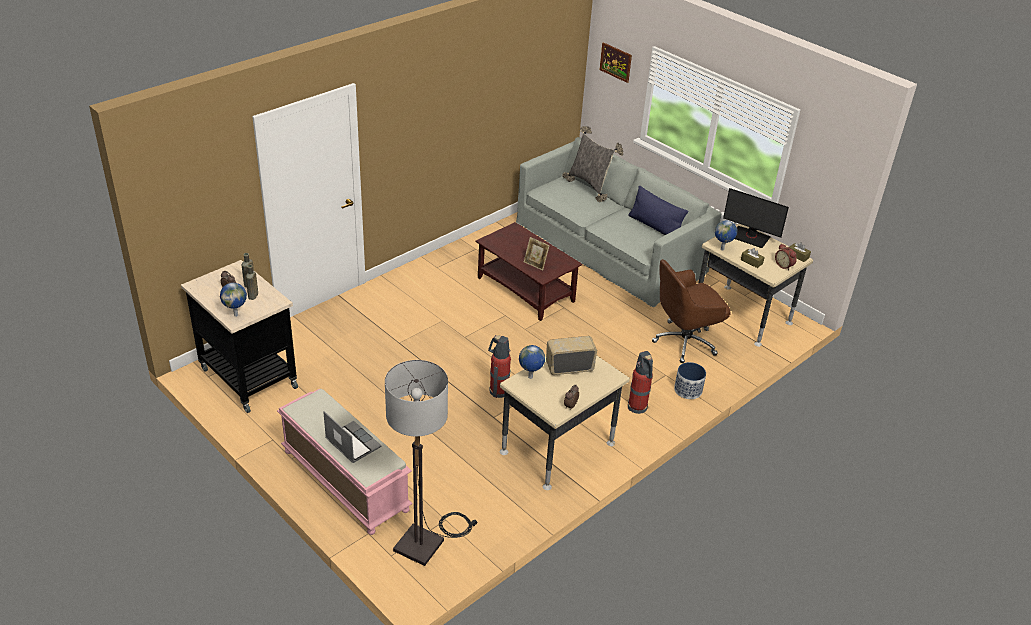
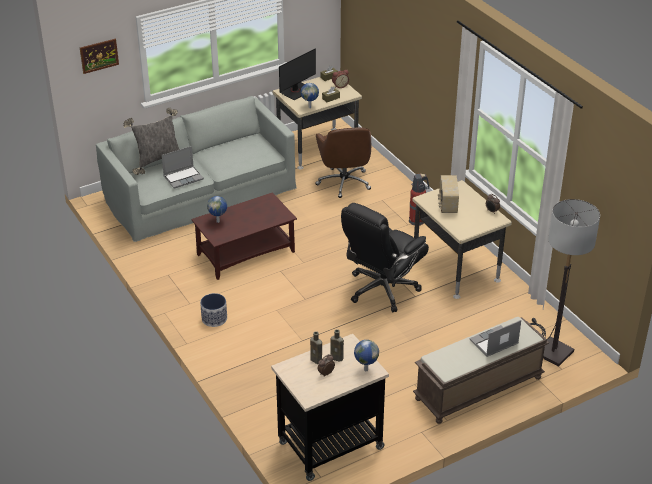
camera: 75 degrees left, 0 degrees up
(344, 480) = (478, 389): pink bench -> brown bench
(498, 391) = (382, 289): fire extinguisher -> black office chair
(530, 377) = (456, 224): globe -> globe (218, 221)
(535, 264) = (265, 217): picture frame -> none
(576, 205) = (183, 177): none -> laptop
(655, 227) = (235, 143): blue pillow -> none
(688, 390) = (402, 193): planter -> planter (214, 319)

